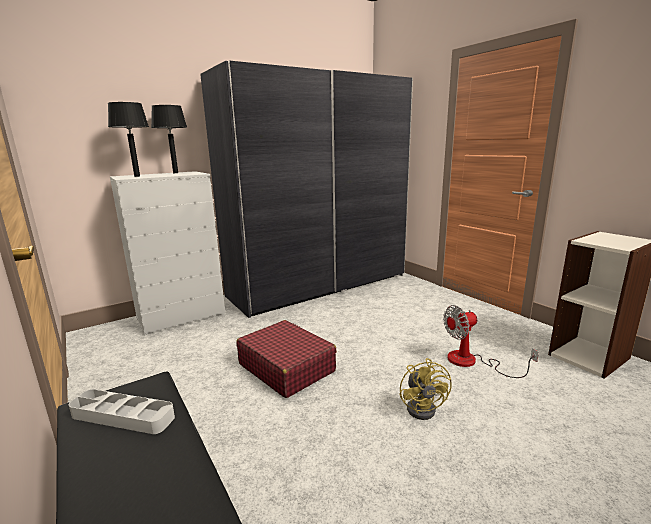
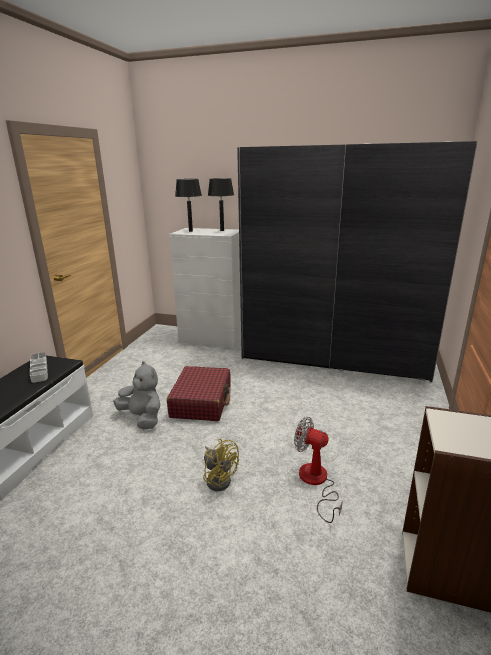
camera: 50 degrees right, 5 degrees up
(256, 419) = (142, 418): none -> grey plush toy
(424, 407) = (219, 478): yellow fan -> yellow fan turned 90 degrees counterclockwise

